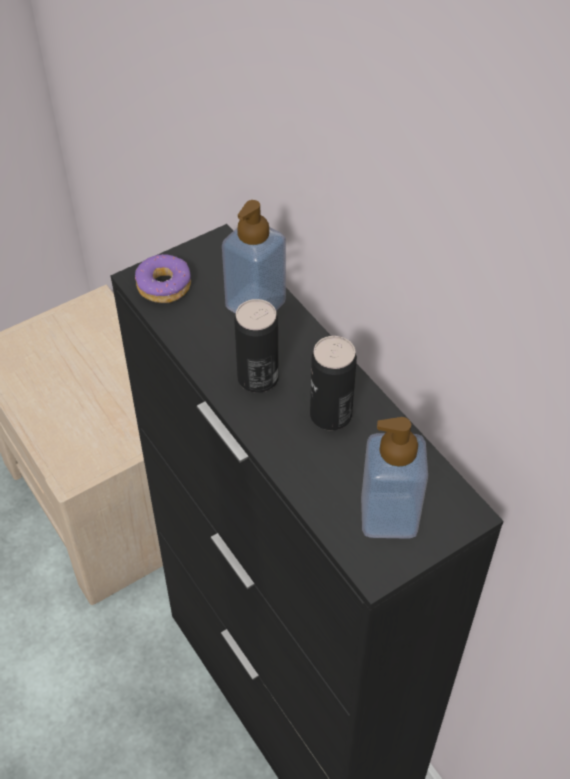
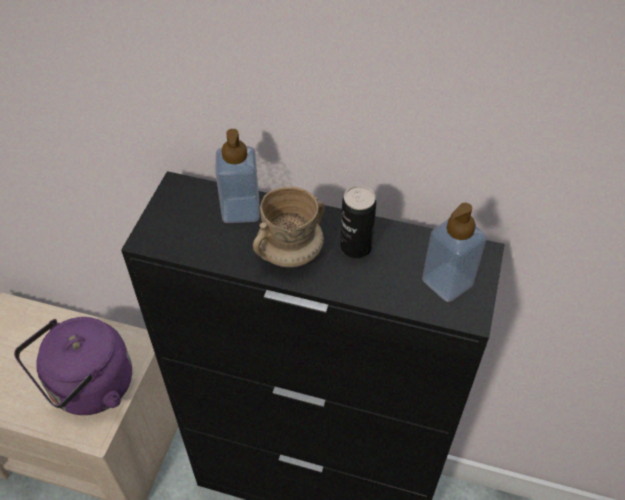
camera: 40 degrees left, 0 degrees up
(102, 428) = (88, 388): none -> purple kettle
(164, 286) = (168, 234): donut -> none
(258, 378) = (290, 253): can -> beige mug

